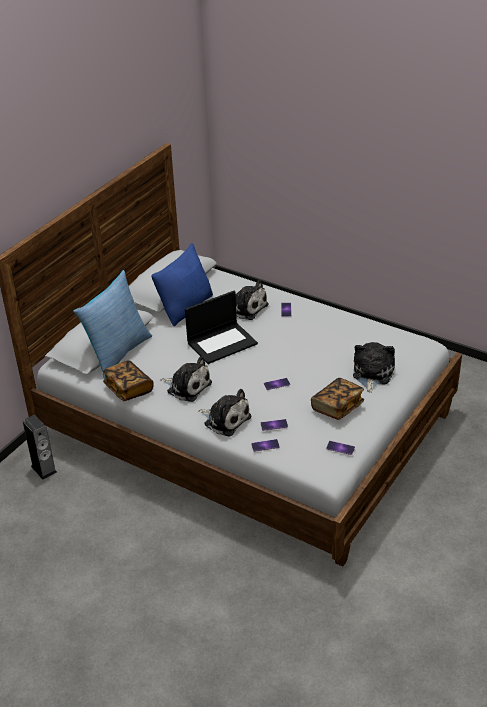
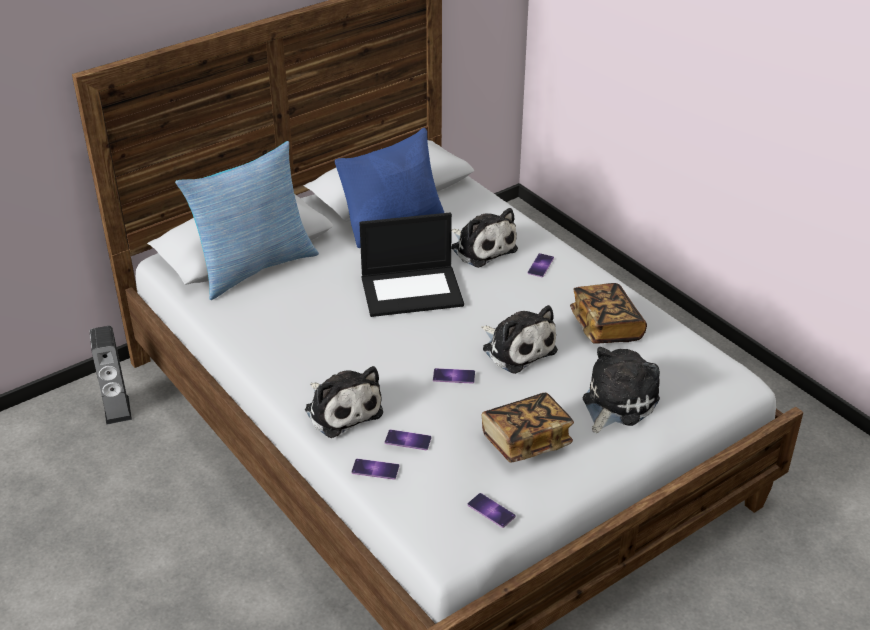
camera: 20 degrees right, 0 degrees up
(128, 389) = (234, 322): book -> book (606, 327)
(187, 386) = (319, 342): plush toy -> plush toy (517, 348)

